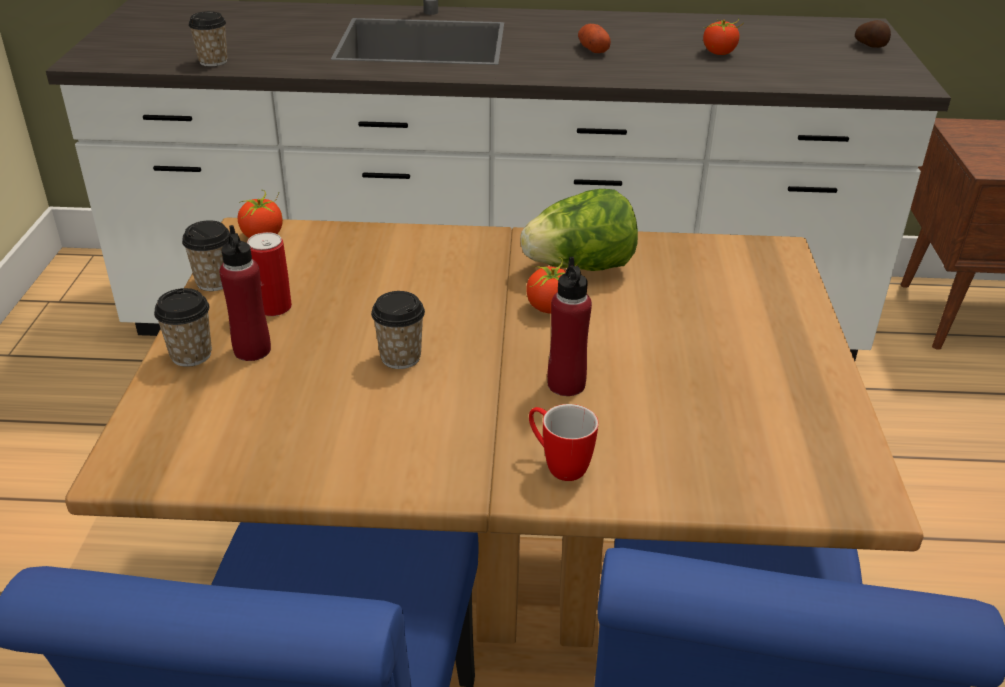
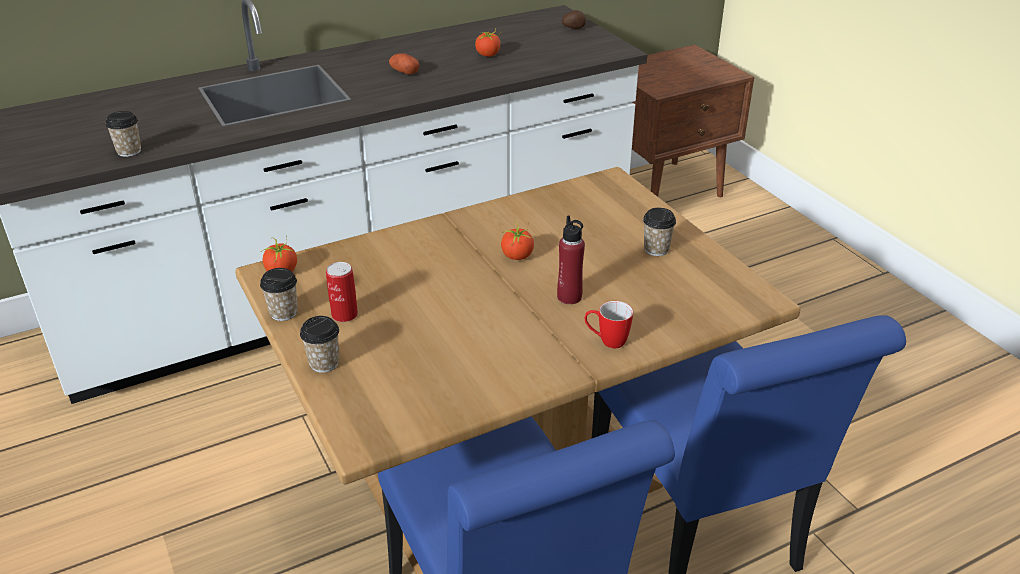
camera: 30 degrees left, 0 degrees up
(252, 350) = (361, 346): red bottle -> none
(400, 357) = (459, 316): cup -> cup (656, 249)
(580, 267) = (510, 225): lettuce -> none

